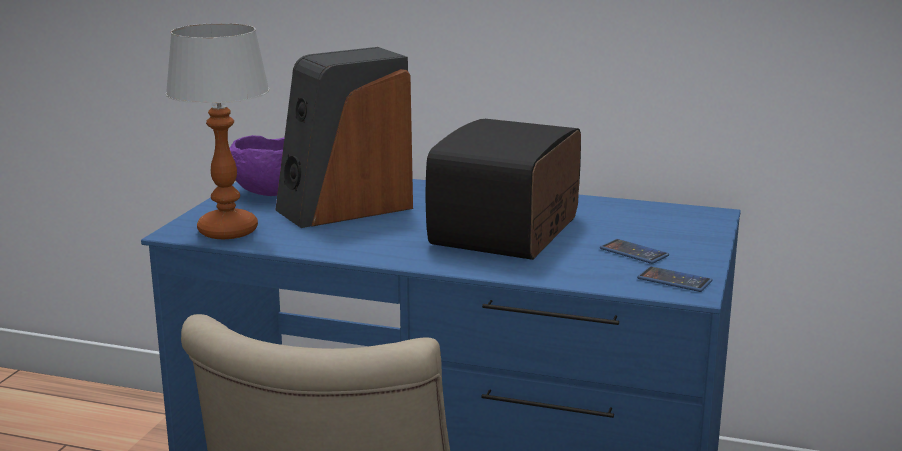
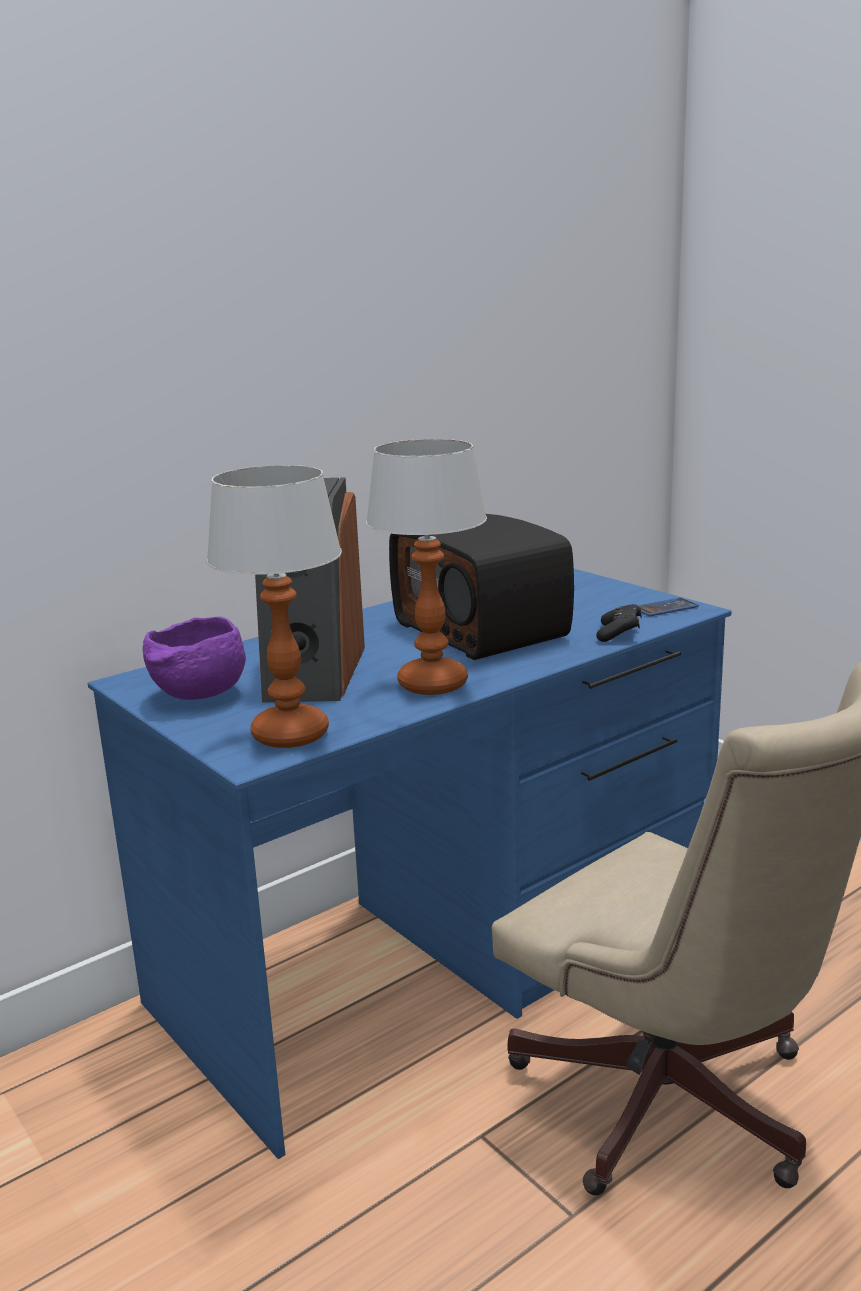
camera: 55 degrees left, 0 degrees up
(365, 244) = (432, 683): none -> table lamp
(570, 277) = (619, 634): none -> black game controller
(634, 252) = (592, 605): phone -> none

